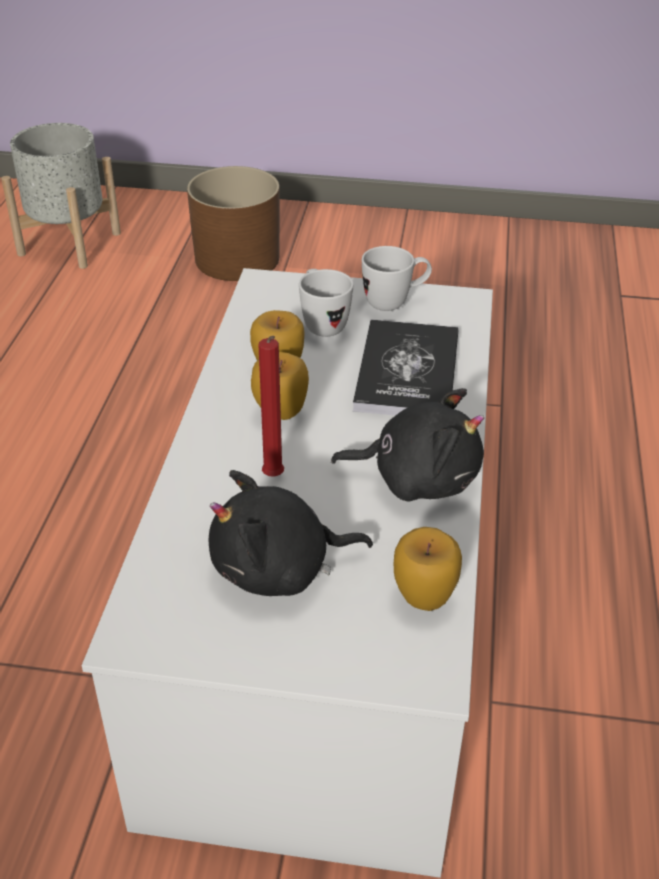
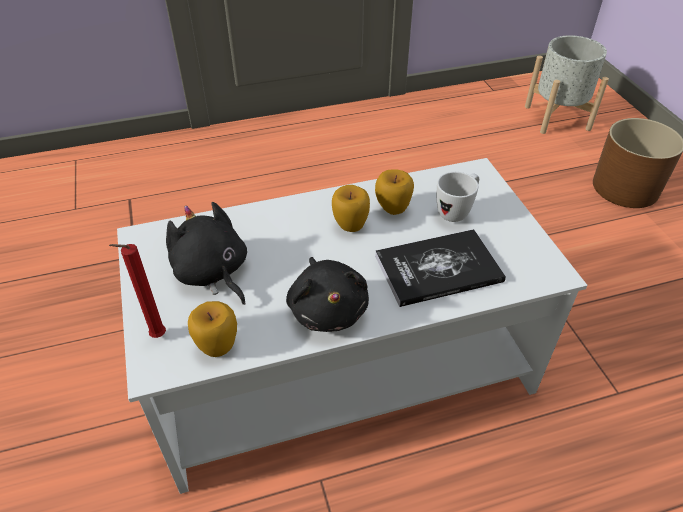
camera: 65 degrees right, 5 degrees up
(273, 478) = (287, 244): red candle -> red candle (156, 337)
(395, 302) = (515, 237): white mug -> none

